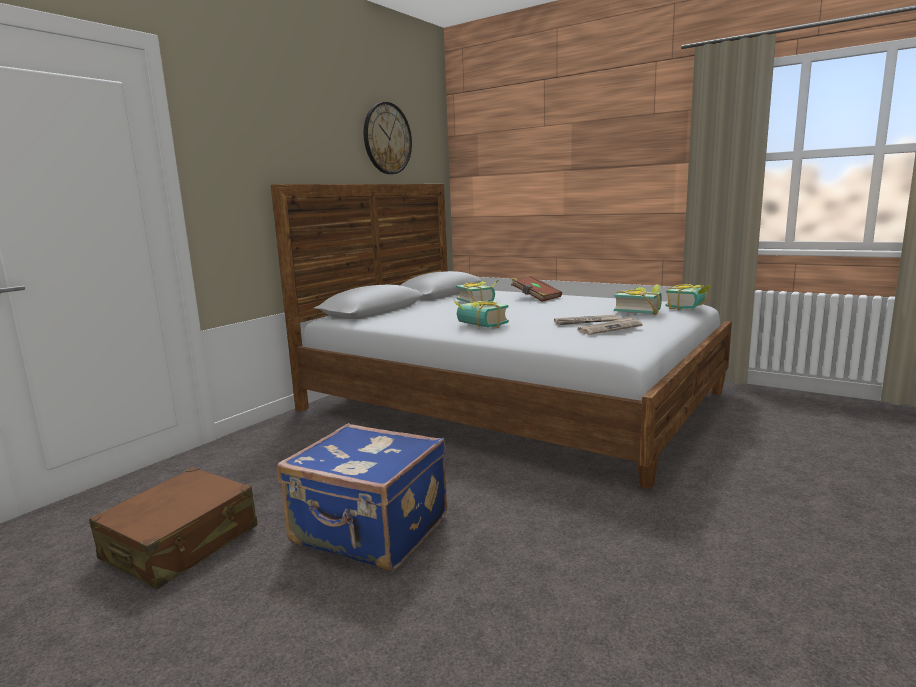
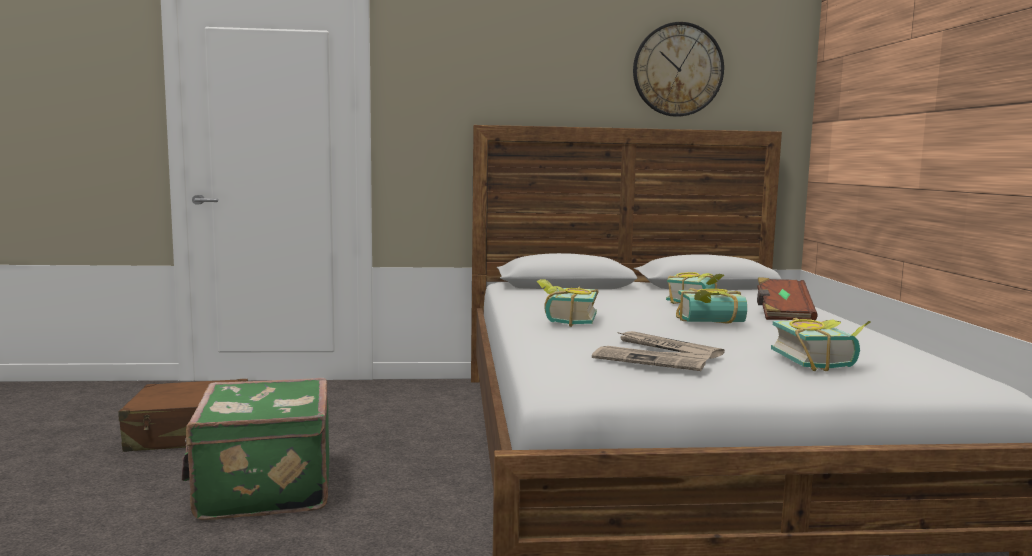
camera: 50 degrees right, 5 degrees down
(370, 532) = (262, 489): blue suitcase -> green suitcase
(690, 307) = (936, 382): book -> book (712, 323)

